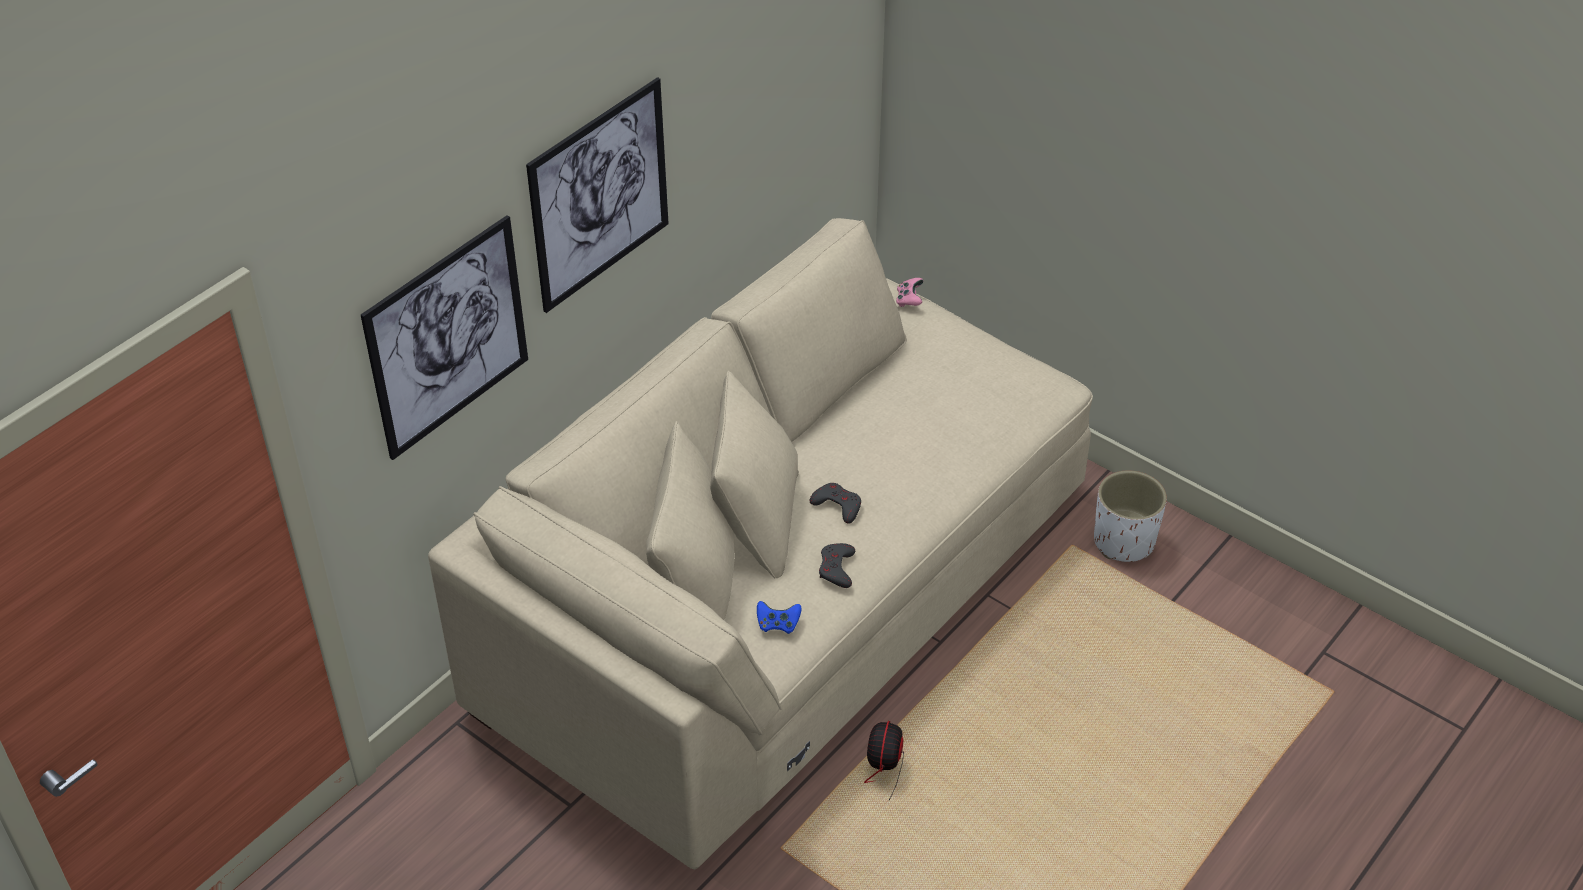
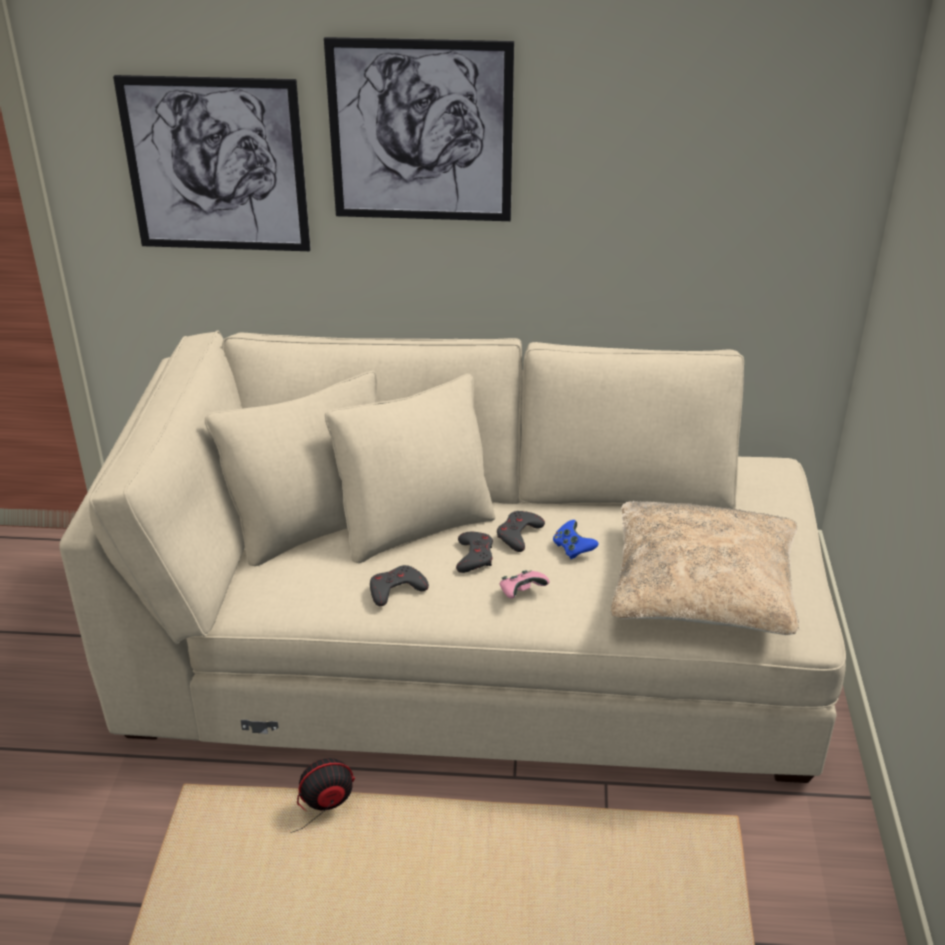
camera: 55 degrees right, 10 degrees down
(777, 624) = (298, 586): blue game controller -> blue game controller (573, 549)
(834, 468) = (518, 534): none -> grey game controller
(909, 300) = (788, 490): pink game controller -> pink game controller (521, 593)
(979, 407) = (704, 588): none -> beige pillow
(1124, 541) = (791, 858): white planter -> none

